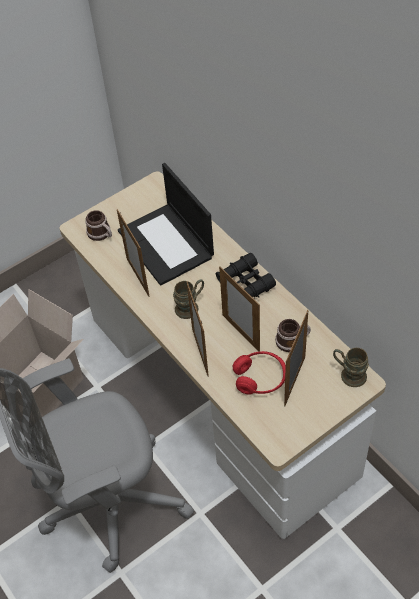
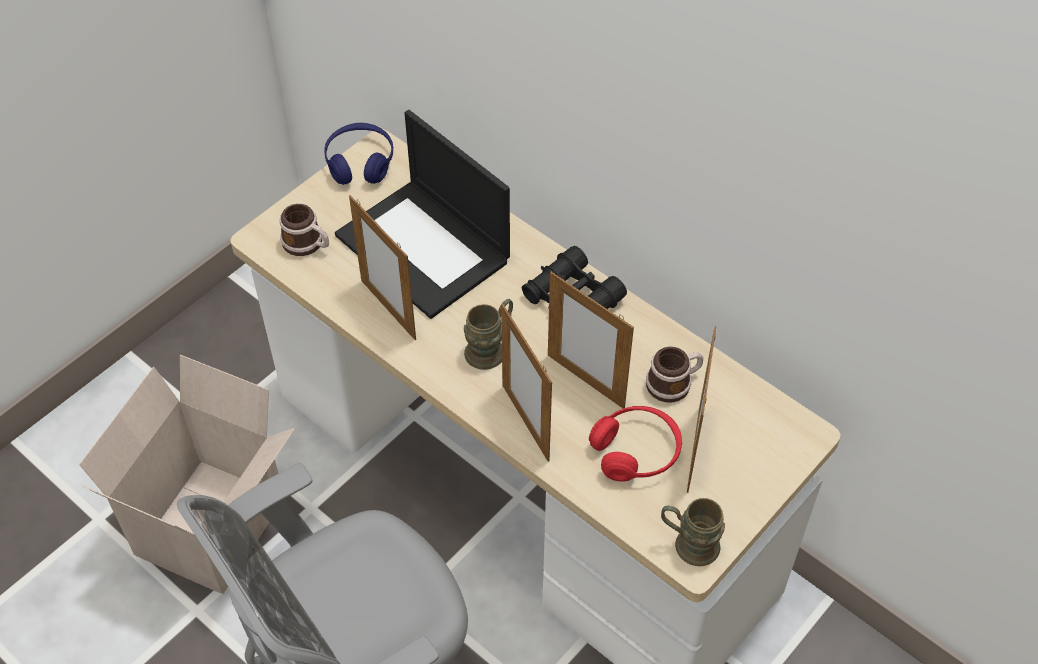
camera: 15 degrees left, 0 degrees up
(142, 190) = (360, 162): none -> blue headphones
(348, 374) = (778, 426): brown mug -> brown mug (688, 544)

